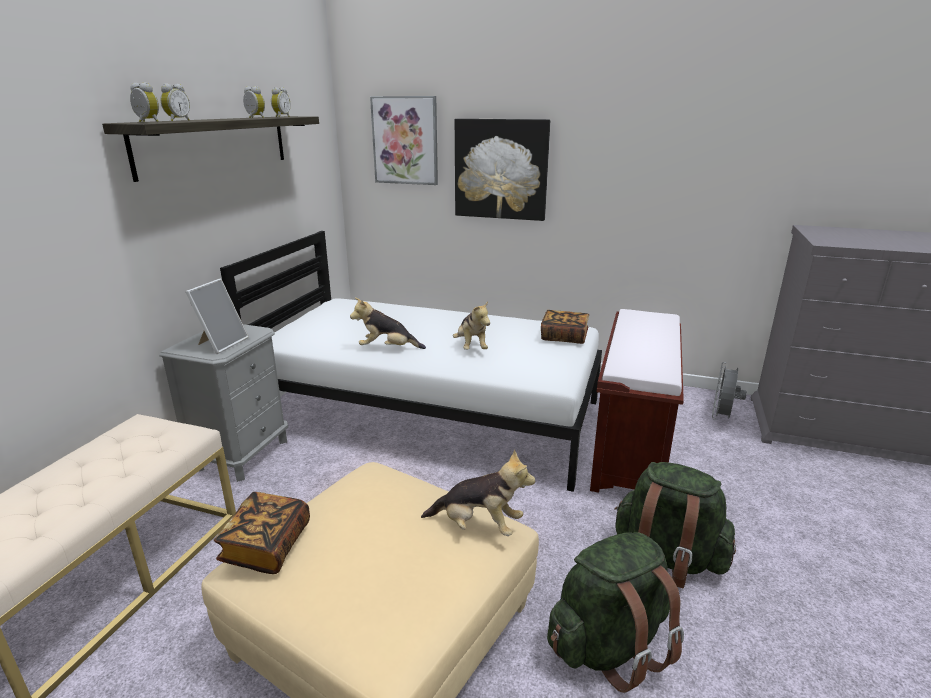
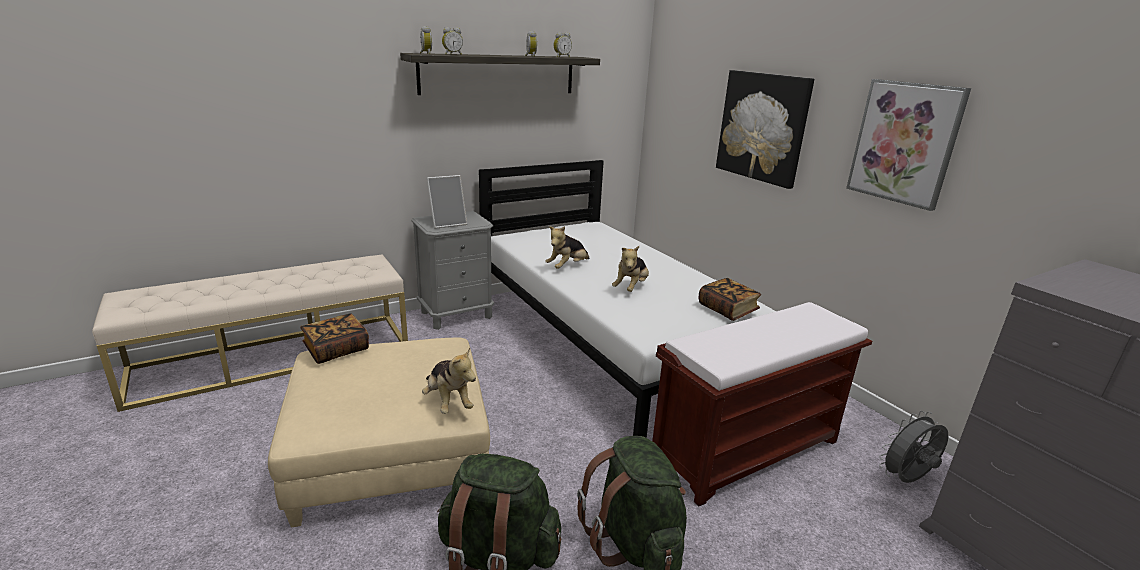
camera: 40 degrees right, 0 degrees up
(387, 349) = (567, 267): plush toy -> plush toy turned 90 degrees counterclockwise
(405, 140) = (692, 88): picture -> picture (904, 143)

